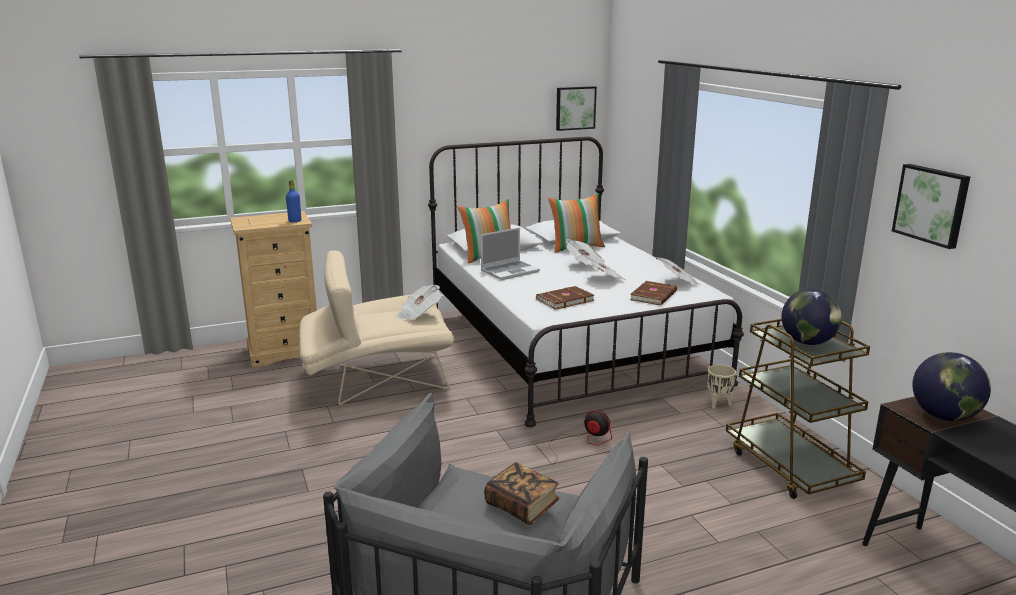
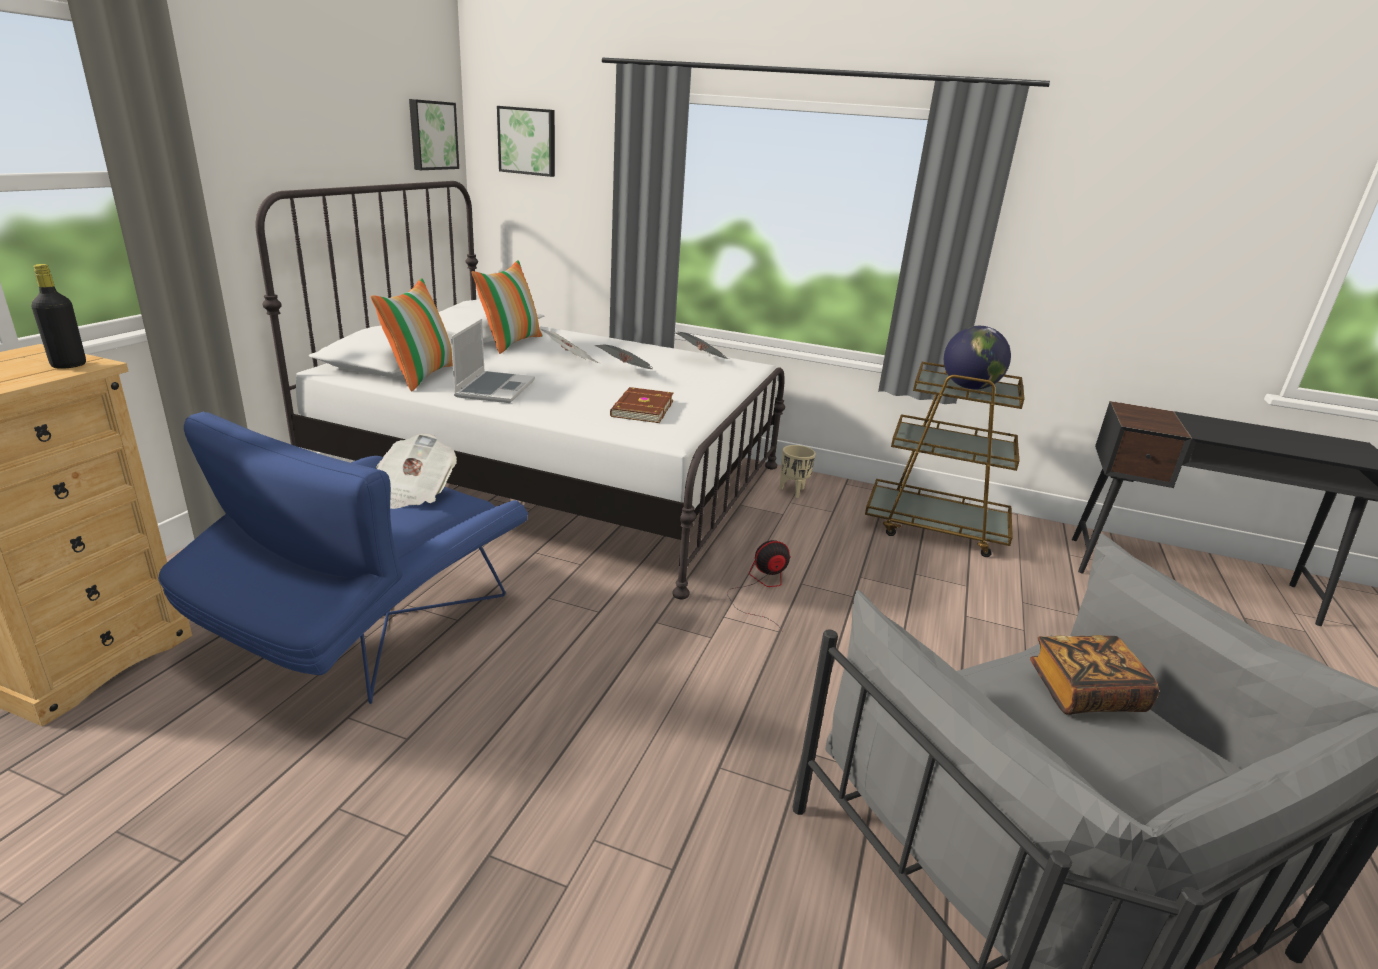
camera: 50 degrees left, 5 degrees up
(295, 221) = (69, 365): blue bottle -> black bottle
(377, 379) = (366, 629): beige armchair -> blue armchair
(654, 295) = (714, 380): brown book -> none
(932, 205) = (1065, 217): picture -> picture (528, 141)
(944, 416) = (1164, 422): globe -> none

